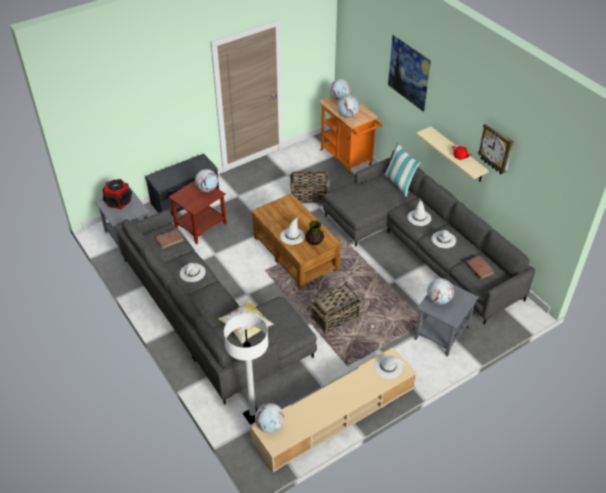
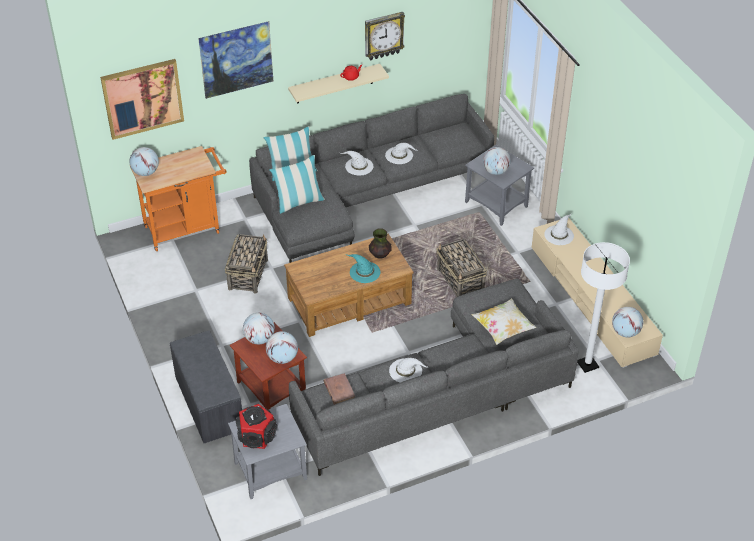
camera: 80 degrees left, 0 degrees up
(292, 235) = (364, 272): white hat -> turquoise hat
(348, 115) = (188, 170): globe -> globe (282, 358)
(360, 51) = (142, 98): none -> picture
(363, 191) = (298, 202): none -> pillow
(479, 268) = (448, 139): brown book -> none

